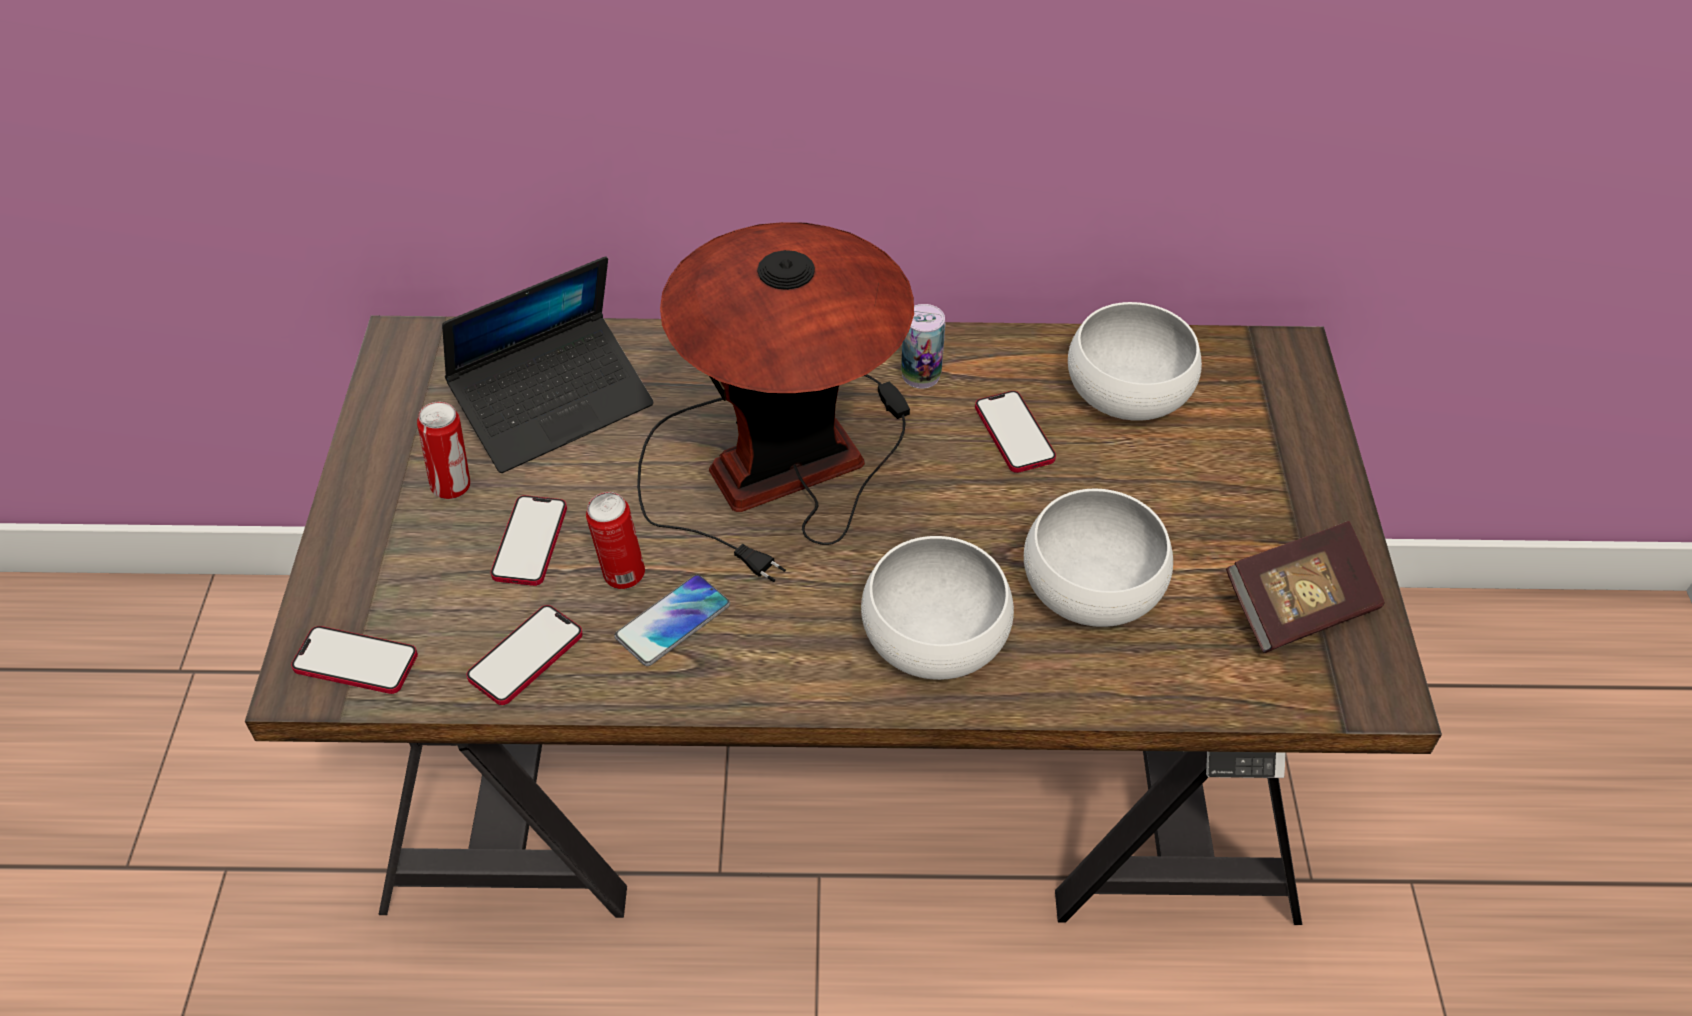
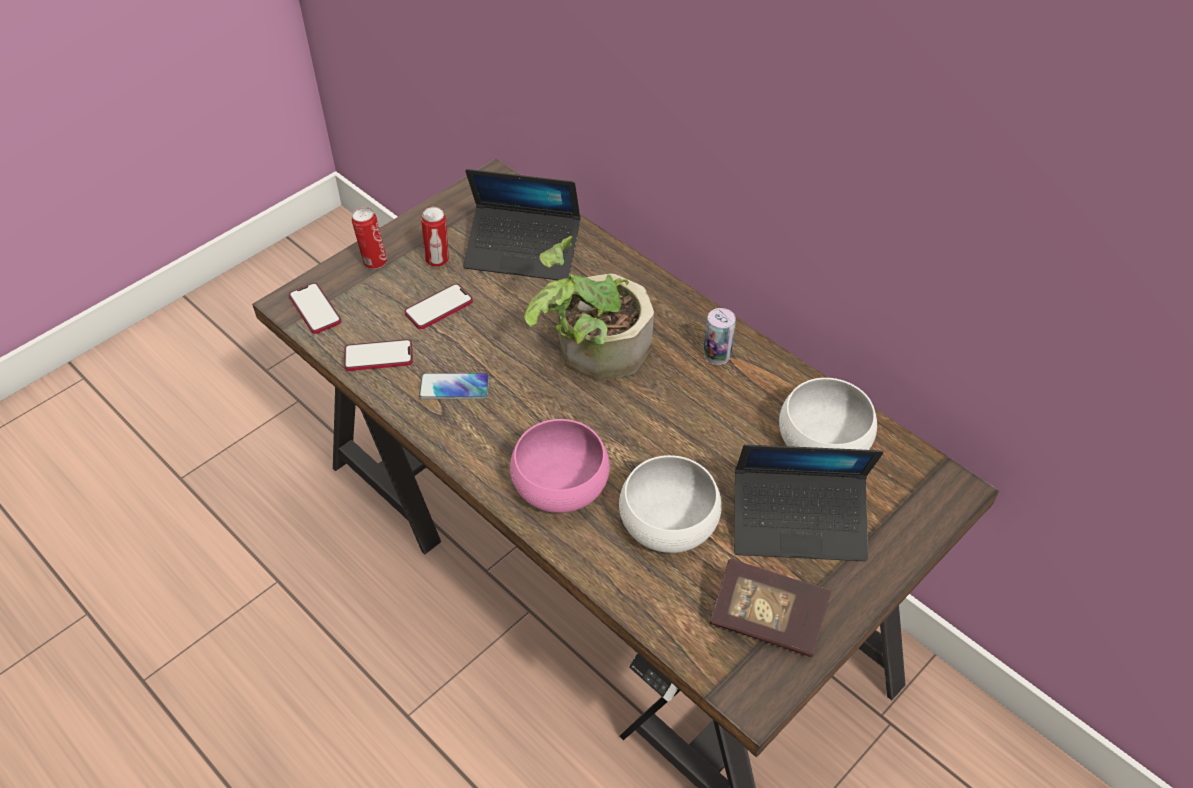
camera: 45 degrees right, 0 degrees up
(621, 575) = (458, 350): can -> can (374, 262)
(781, 464) = (591, 350): table lamp -> potted plant
(935, 635) = (560, 484): white bowl -> pink bowl
(1014, 433) = (728, 418): phone -> none
(1208, 489) = (798, 523): none -> laptop

